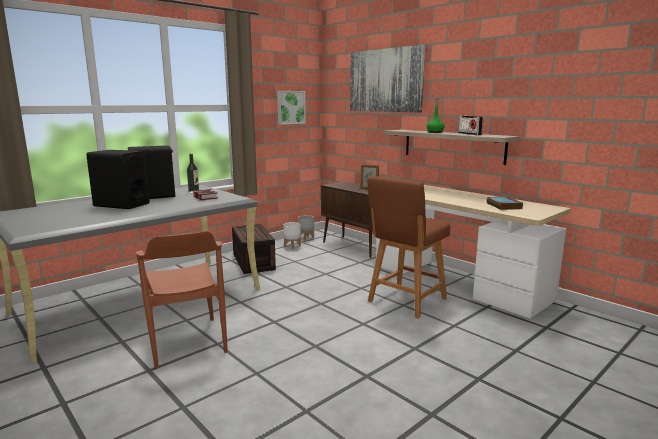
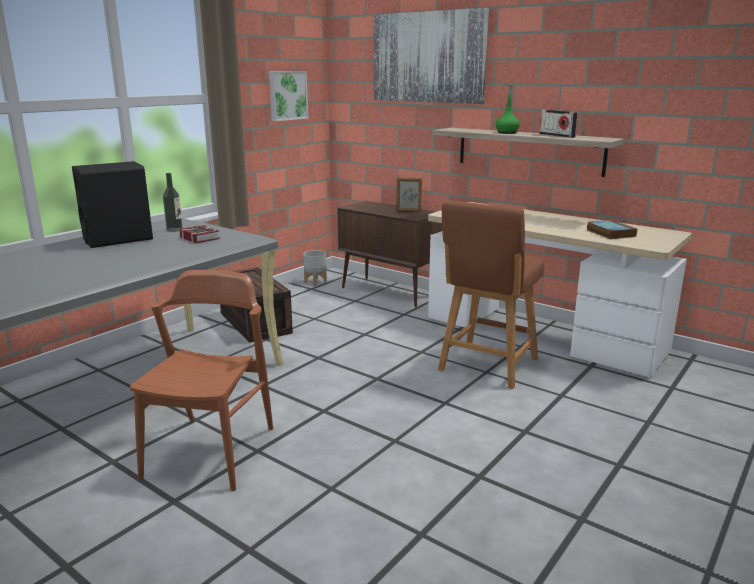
camera: 10 degrees left, 5 degrees up
(121, 205) = (78, 257): black speaker -> none
(186, 341) = (211, 452): brown chair -> brown chair turned 135 degrees counterclockwise
(292, 246) = (301, 296): white planter -> none

